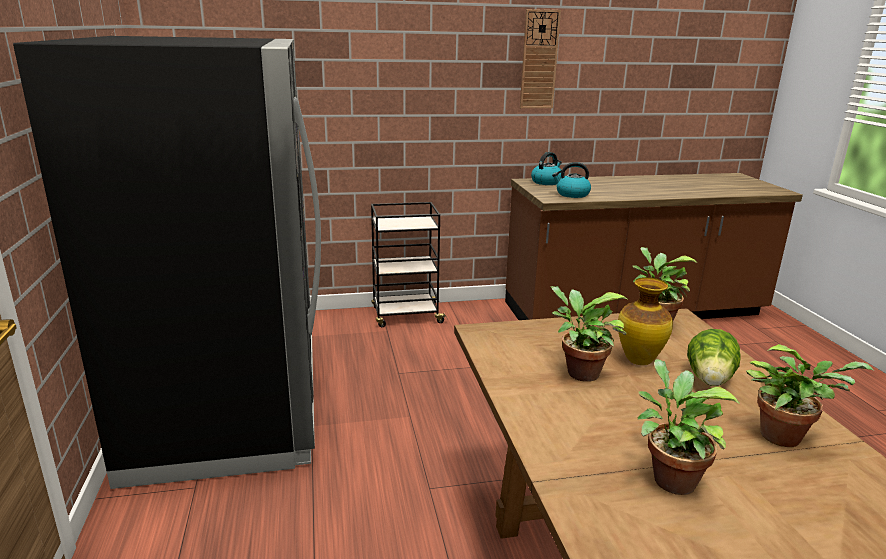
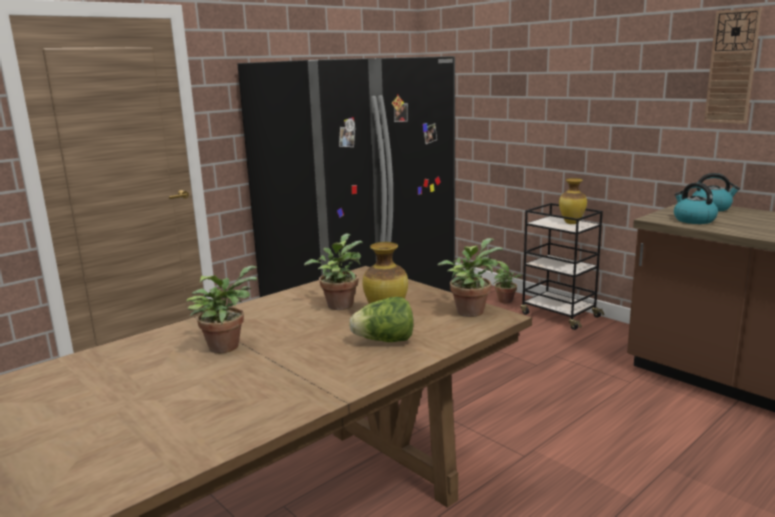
camera: 60 degrees right, 5 degrees down
(410, 220) = (571, 223): none -> vase
(785, 436) = (320, 373): potted plant -> potted plant (507, 301)

